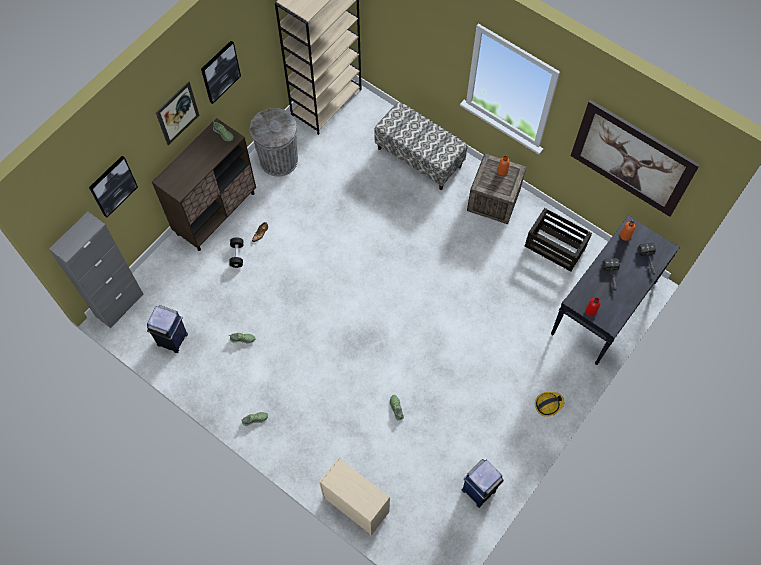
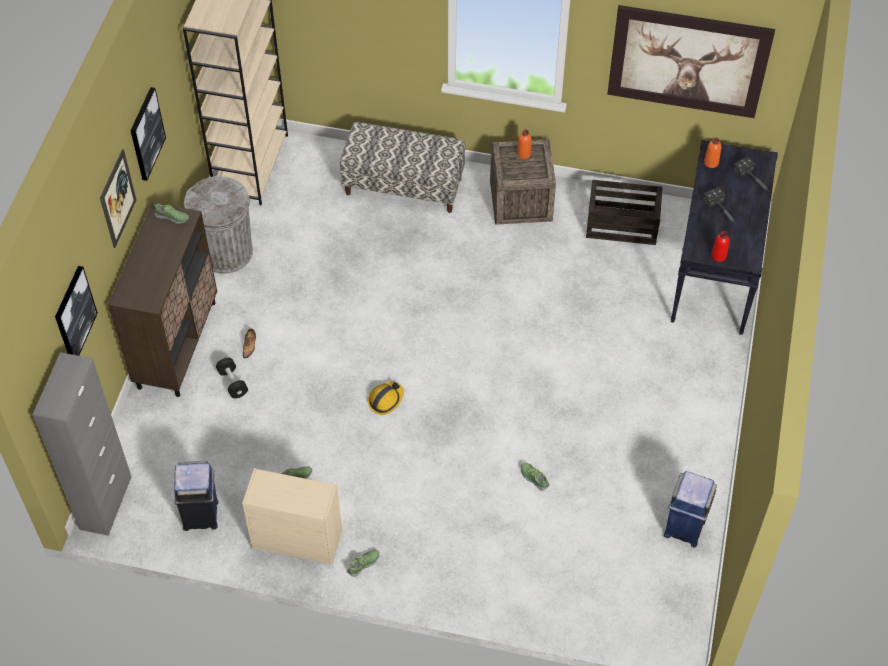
camera: 25 degrees left, 10 degrees down
(355, 504) = (544, 608): beige dresser -> beige dresser (296, 539)
(548, 404) = (711, 399): hard hat -> hard hat (385, 400)

